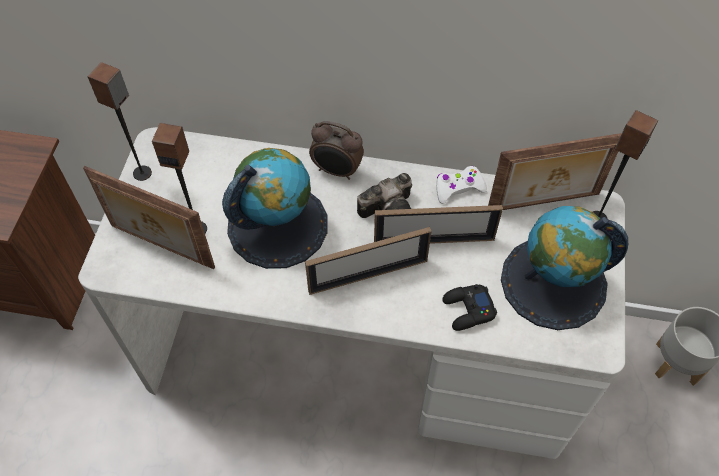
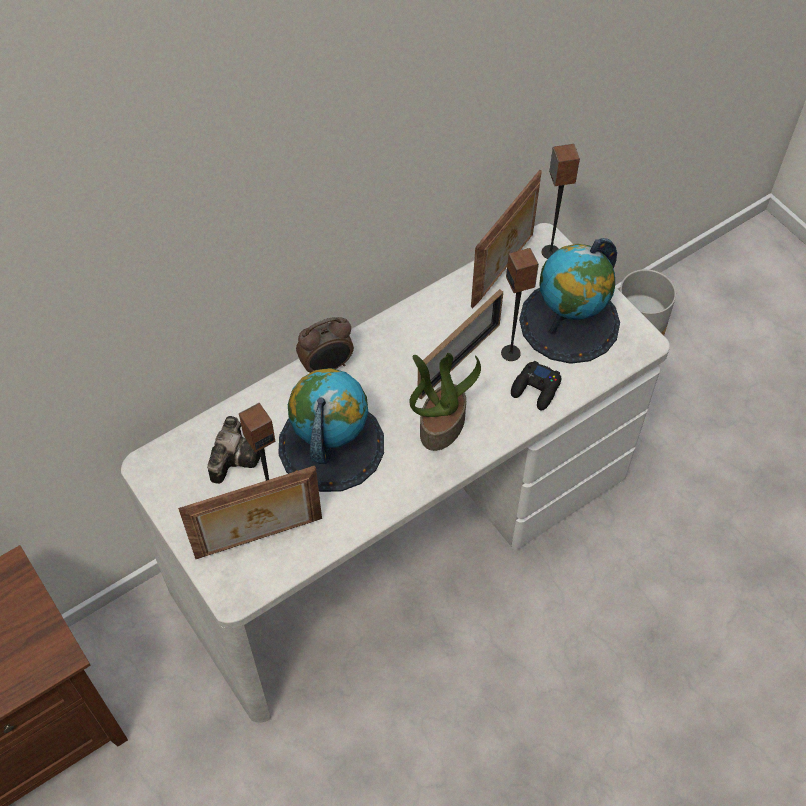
camera: 45 degrees left, 0 degrees up
(142, 173) = (168, 498): speaker -> speaker (511, 353)
(368, 275) = (441, 424): picture frame -> potted plant
(390, 208) = (400, 361): camera -> camera (235, 456)
(458, 188) = (432, 306): white game controller -> none

